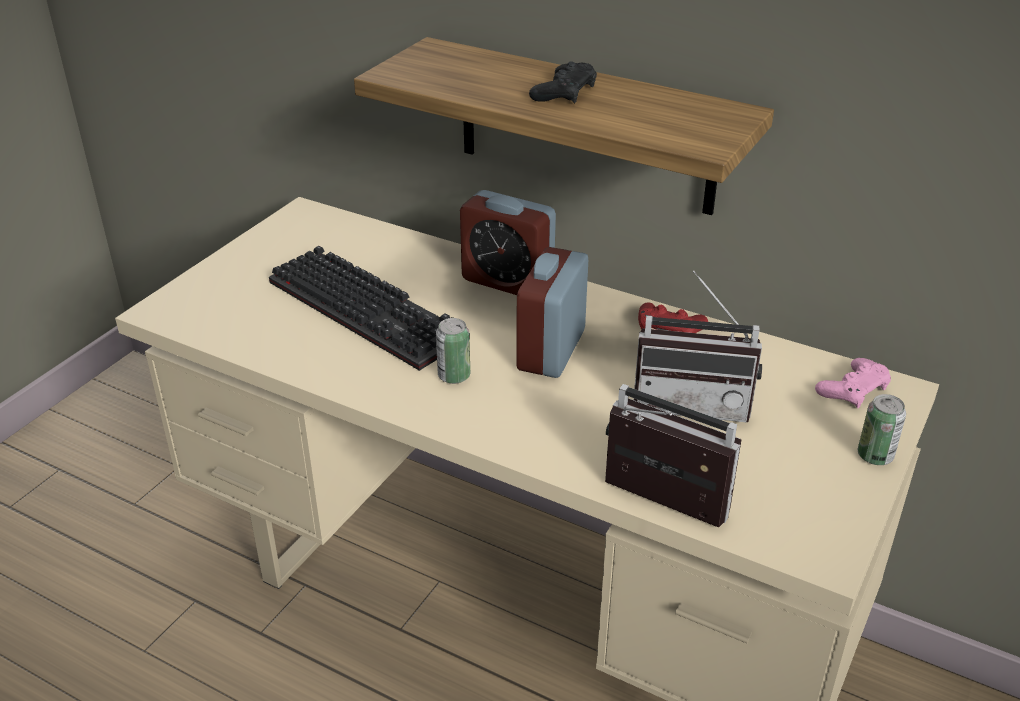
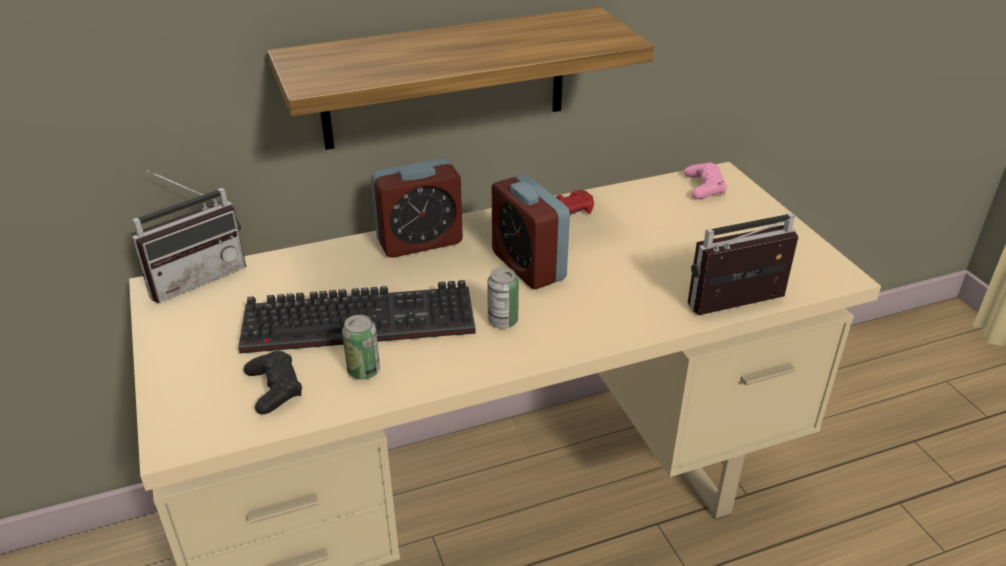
camera: 50 degrees left, 0 degrees up
(564, 92) = (467, 45): black game controller -> black game controller (274, 388)
(693, 402) = (653, 243): radio -> radio (195, 276)
(875, 456) = (770, 213): can -> can (364, 371)

